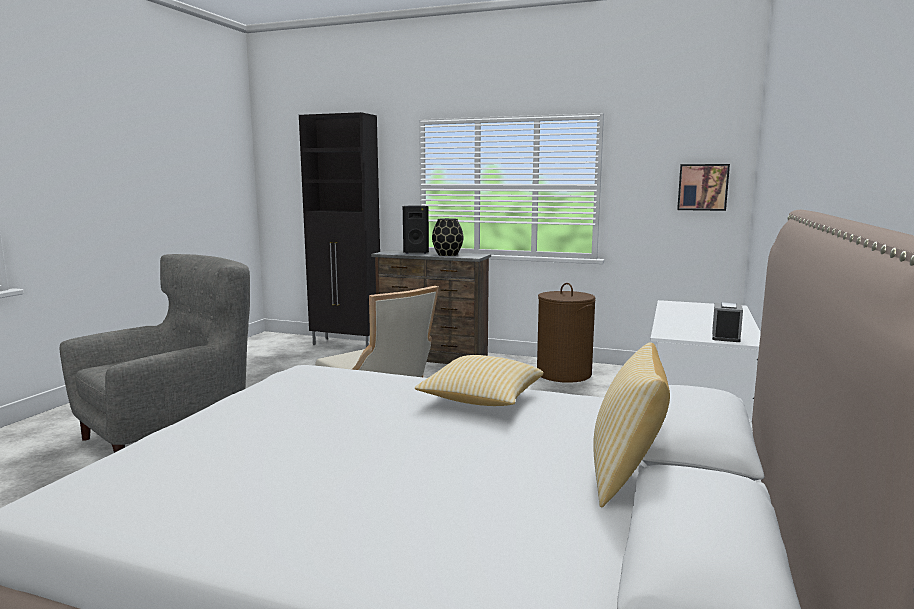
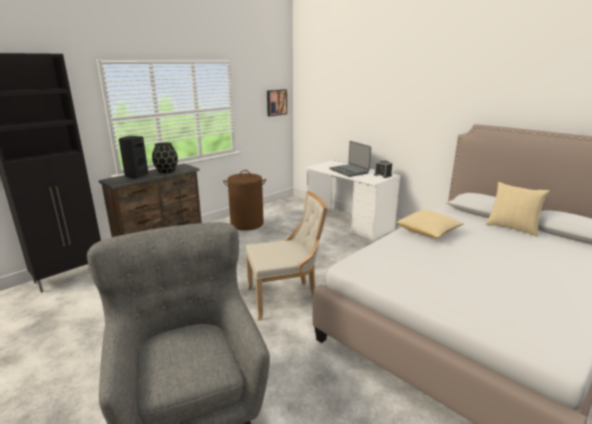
camera: 65 degrees left, 10 degrees up
(697, 319) = (349, 171): none -> laptop

